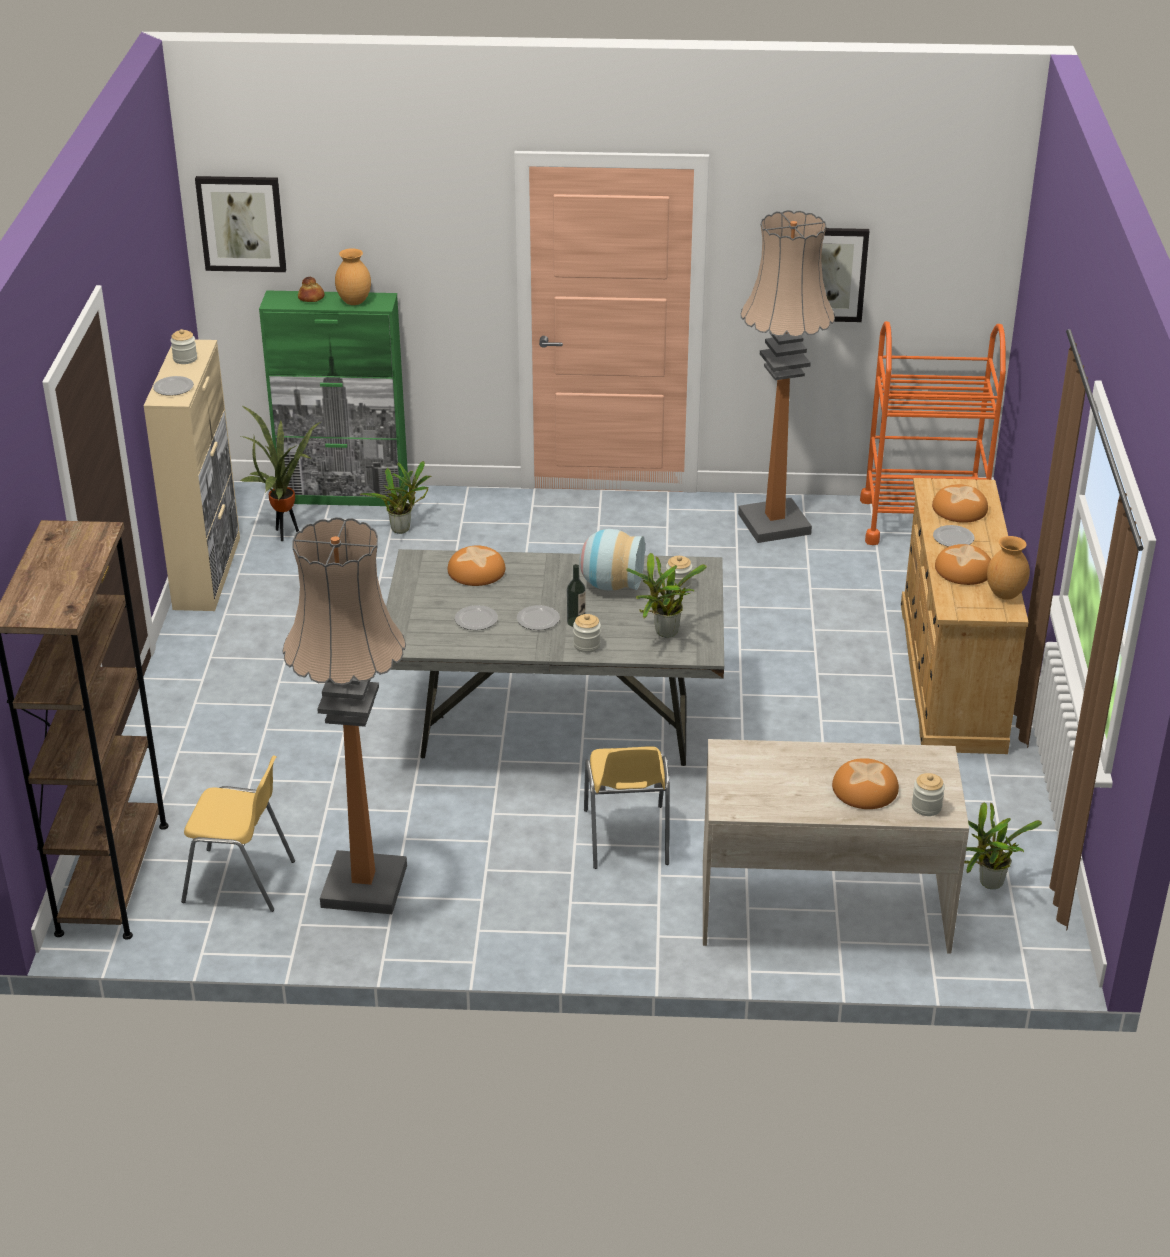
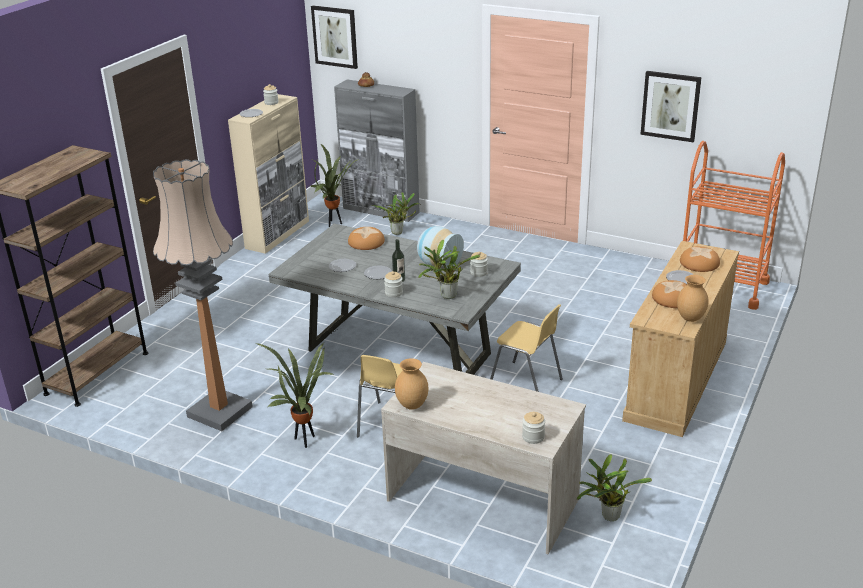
camera: 25 degrees right, 5 degrees down
(240, 881) = (158, 392): yellow chair -> yellow chair (526, 382)
(344, 495) = (381, 210): green cabinet -> grey cabinet
(354, 302) = (387, 90): brown vase -> brown vase (412, 405)
(523, 893) = (304, 440): none -> potted plant
(774, 524) = (621, 270): floor lamp -> none
(864, 788) = (500, 415): bread -> none

